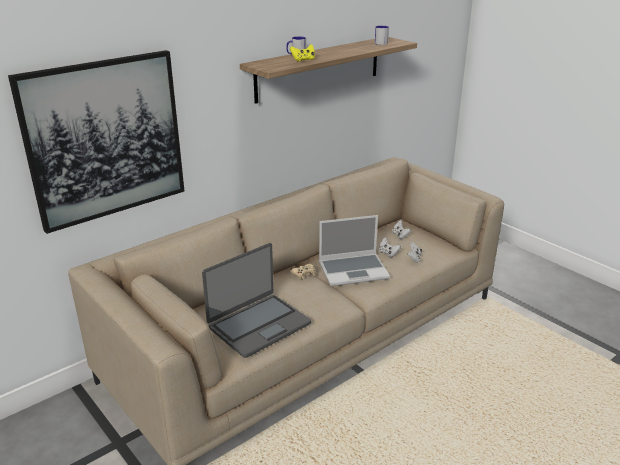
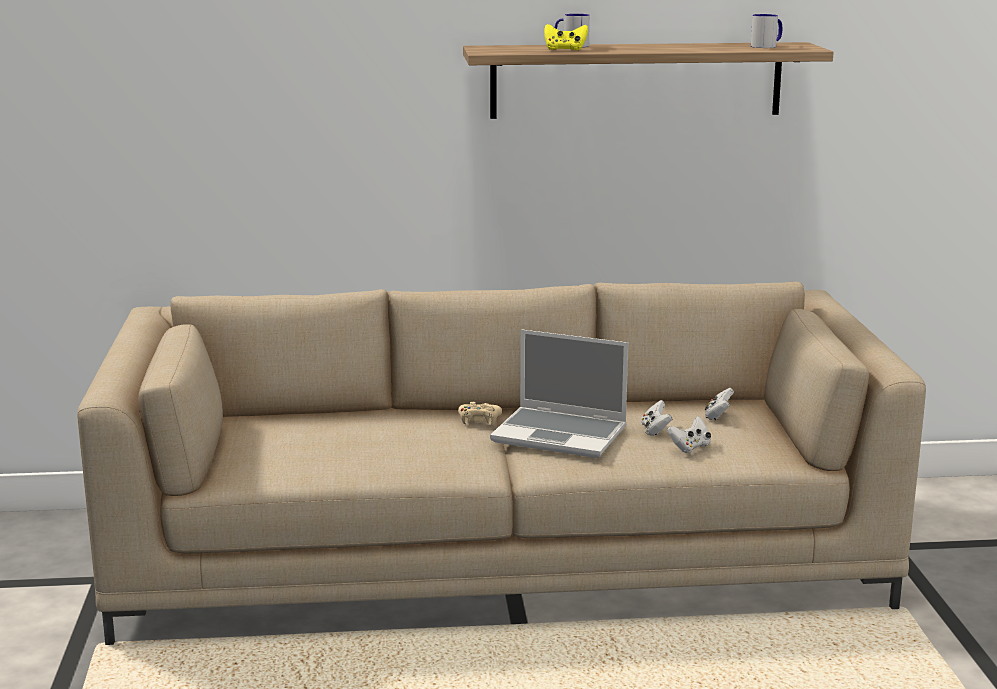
camera: 35 degrees right, 10 degrees down
(105, 139) = (216, 124): picture -> none
(258, 325) = (320, 452): laptop -> none

